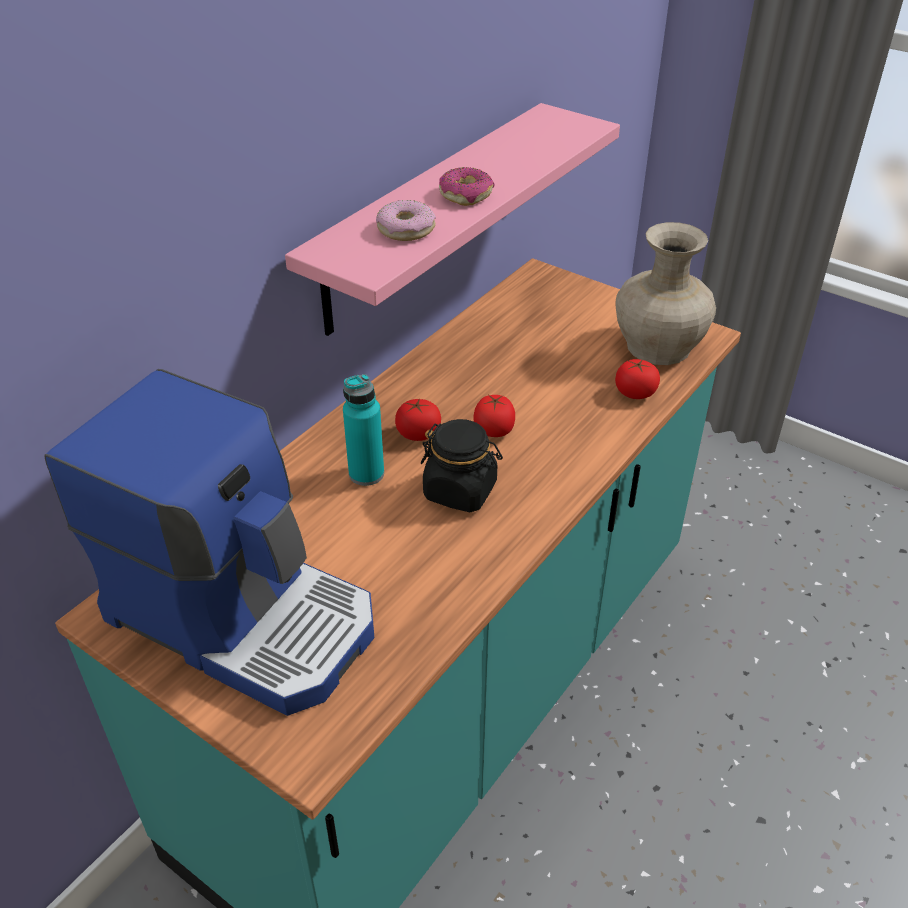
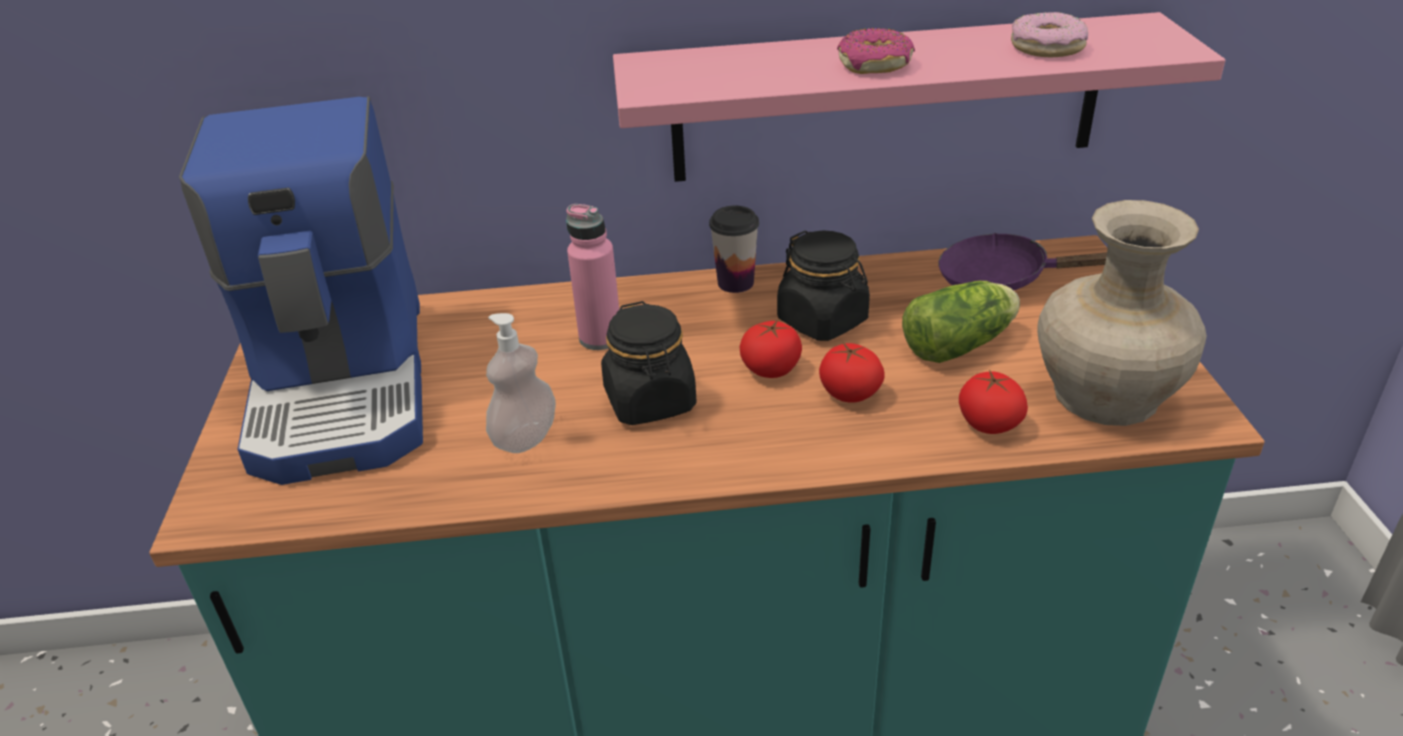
camera: 50 degrees right, 5 degrees down
(366, 474) = (600, 338): turquoise bottle -> pink bottle
(390, 391) = (735, 283): none -> cup
(406, 229) = (752, 71): donut -> donut (1047, 47)
(418, 434) = (697, 332): tomato -> tomato (849, 393)
(427, 560) = (525, 438): none -> soap dispenser
(475, 385) = (823, 320): none -> black jar
(527, 308) = (1003, 279): none -> purple frying pan
(562, 357) = (962, 344): none -> lettuce

